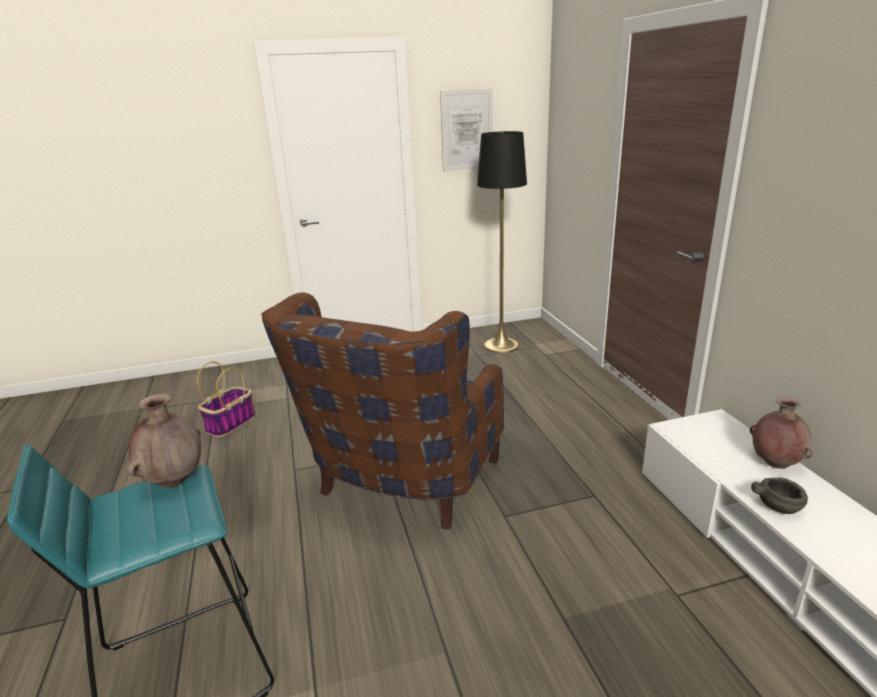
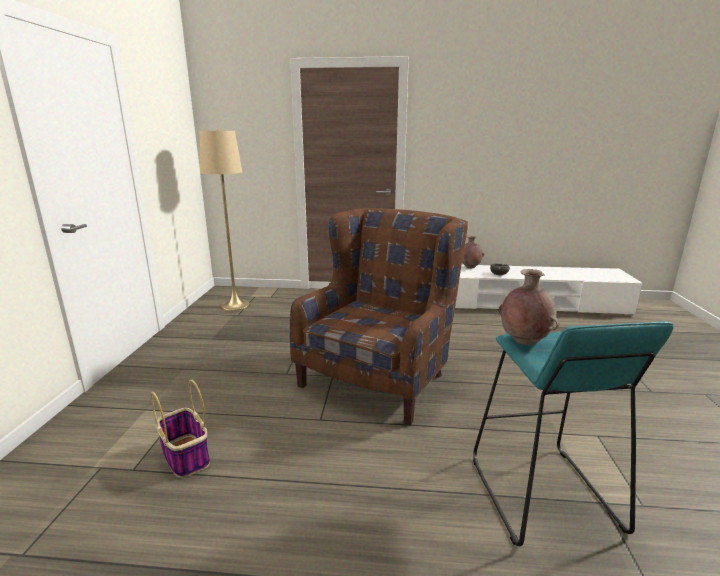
camera: 70 degrees left, 5 degrees down
(400, 486) = (381, 374): brown armchair -> brown armchair turned 105 degrees counterclockwise
(467, 130) = (161, 131): picture -> none
(501, 346) = (235, 305): black floor lamp -> beige floor lamp

